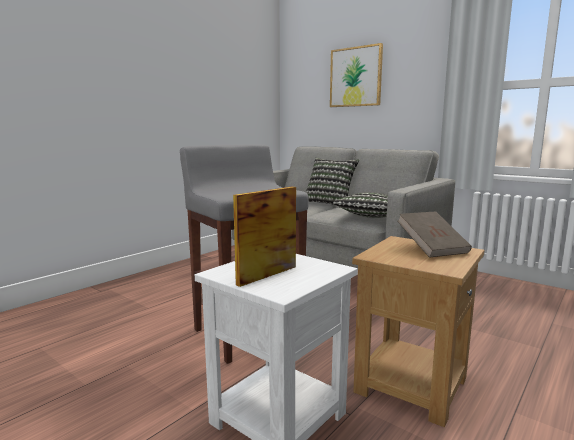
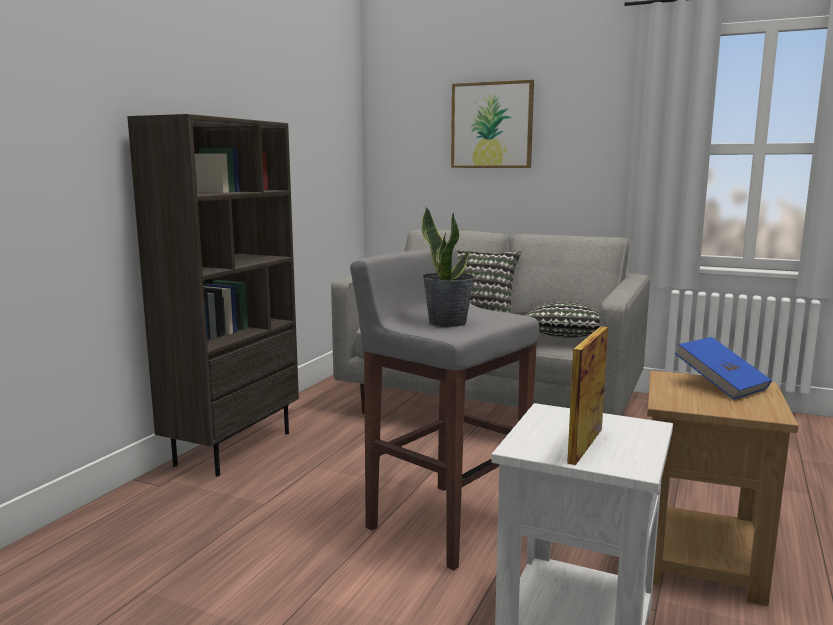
camera: 15 degrees left, 0 degrees up
(159, 275) = (233, 448): none -> brown bookcase
(237, 191) = (448, 322): none -> potted plant
(432, 248) = (720, 386): brown book -> blue book

